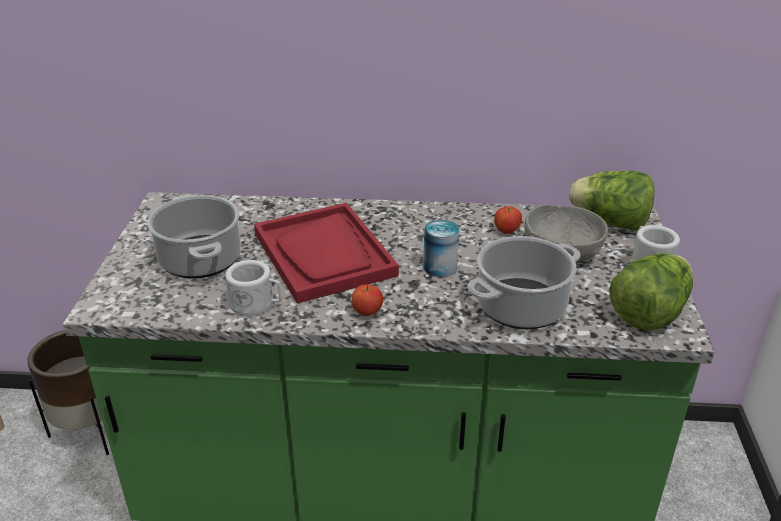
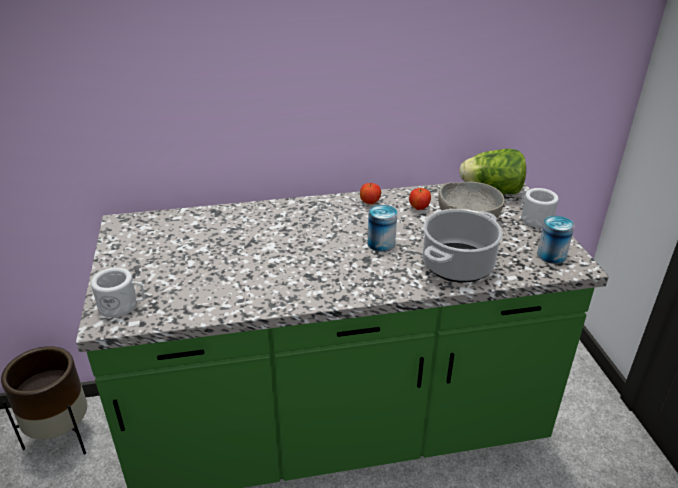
camera: 15 degrees left, 0 degrees up
(199, 259) = (177, 266): cooking pot -> none
(257, 305) = (245, 297): white mug -> white mug (123, 306)
(324, 254) = (283, 247): red tray -> none
(367, 312) = (340, 288): apple -> apple (369, 202)
(649, 313) = (551, 255): lettuce -> can

